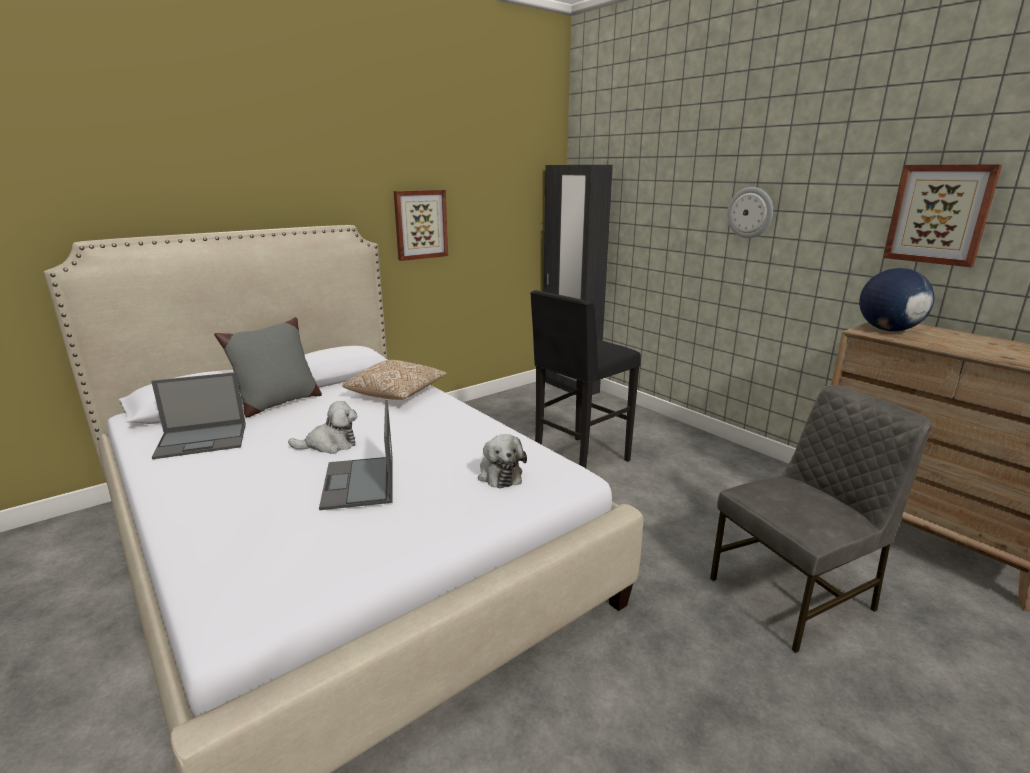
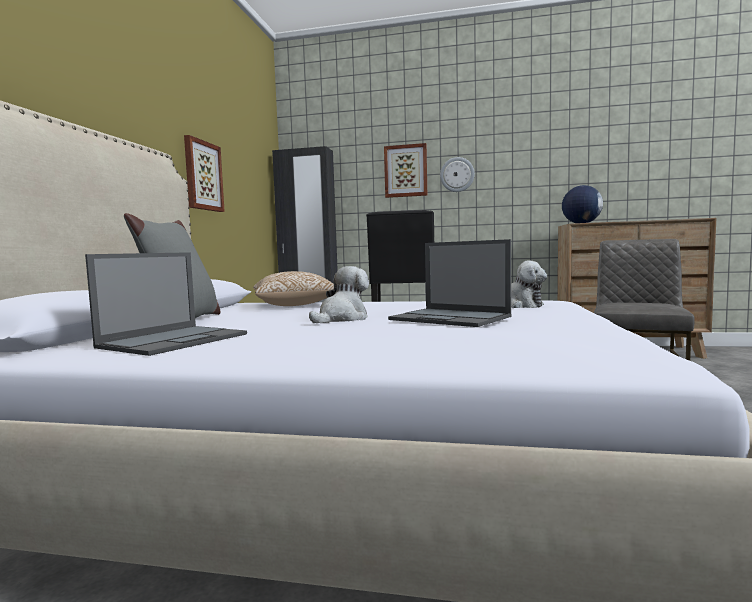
camera: 40 degrees left, 15 degrees down
(939, 214) = (576, 161): picture -> picture (406, 171)

